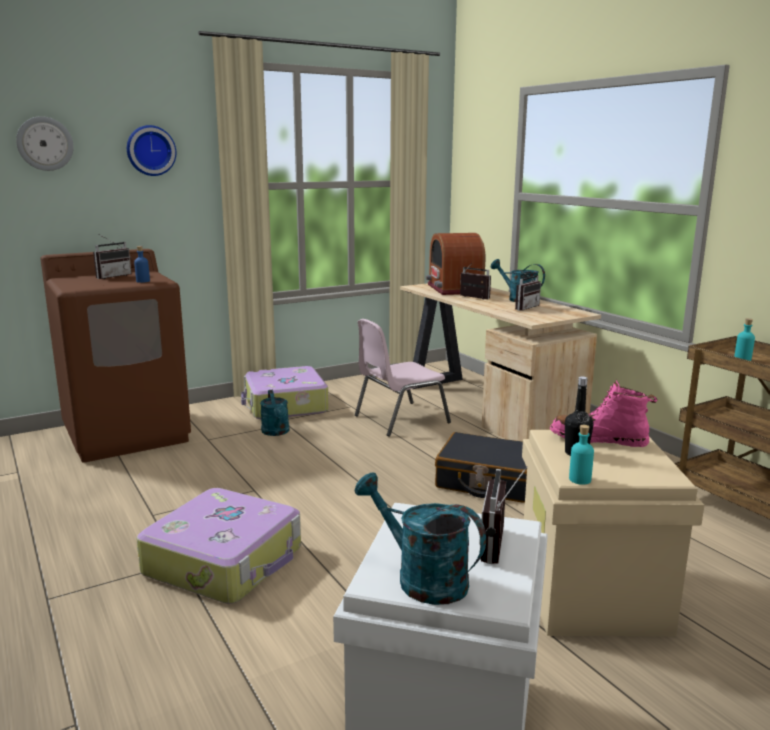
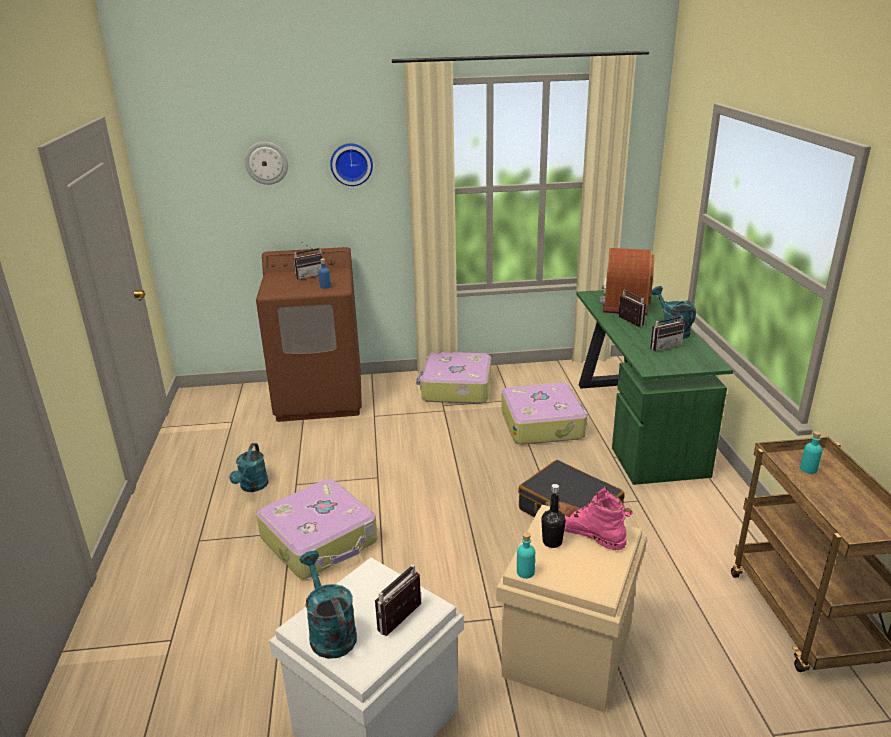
camera: 25 degrees right, 10 degrees up
(276, 432) = (430, 419): turquoise watering can -> turquoise watering can (252, 487)
(399, 419) = (542, 424): pink chair -> suitcase
(486, 406) = (635, 424): beige desk -> green desk

